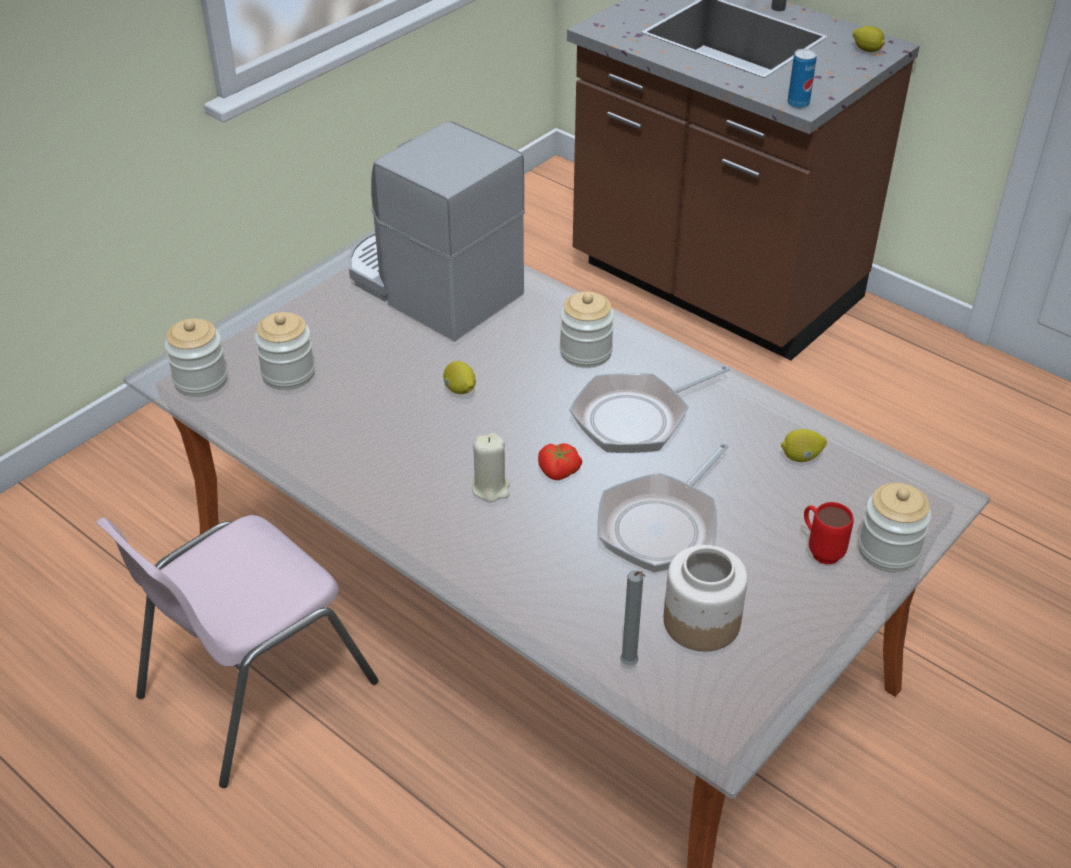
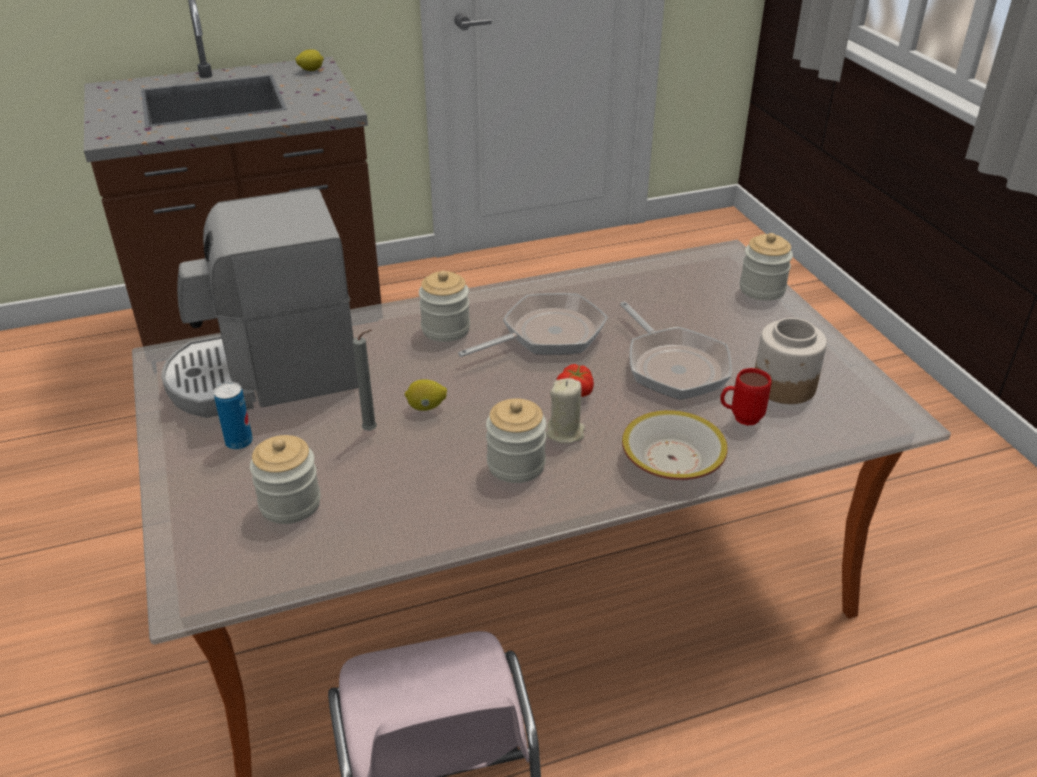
camera: 60 degrees left, 5 degrees down
(201, 380) = (230, 572): jar -> jar (516, 464)
(505, 572) = (671, 459): none -> bowl
(630, 665) = (810, 433): grey candle -> grey candle (372, 431)
(637, 418) = (546, 334): frying pan -> frying pan turned 120 degrees counterclockwise
(798, 104) = (339, 110): can -> can (239, 442)
(801, 457) = (649, 286): lemon -> none
(820, 550) = (745, 313): red mug -> red mug (739, 419)

